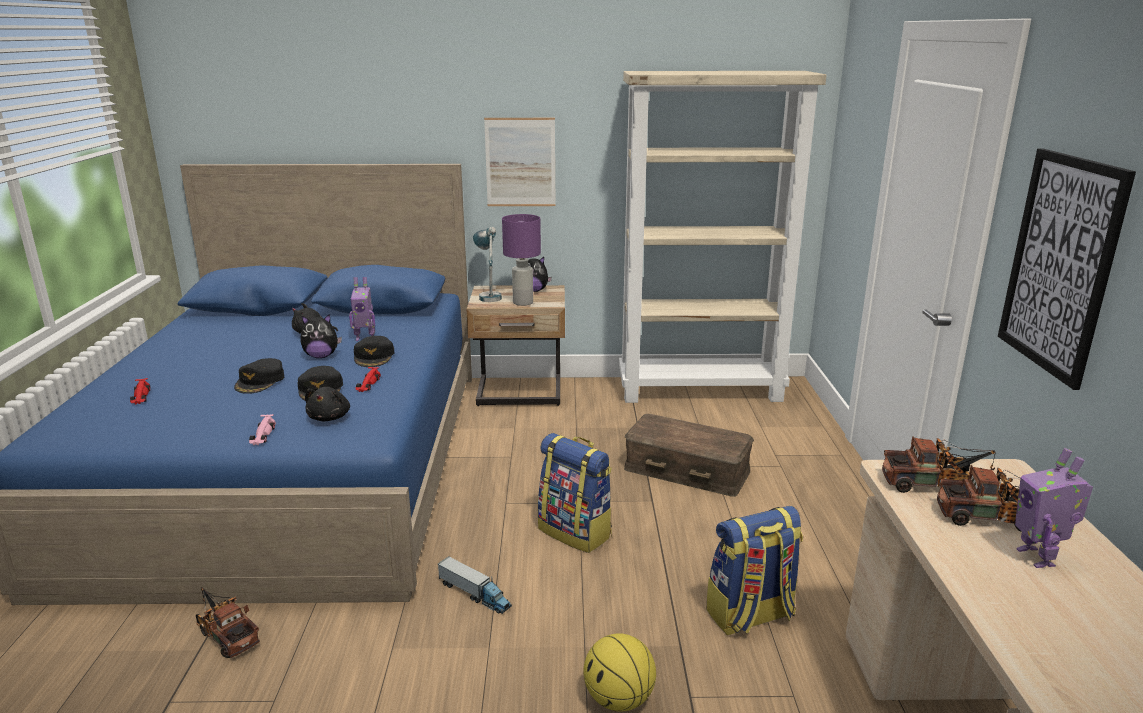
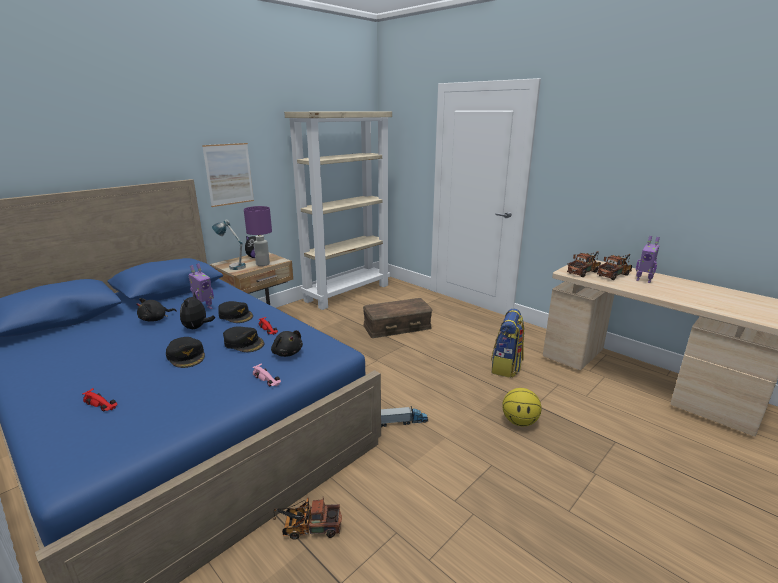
camera: 45 degrees left, 0 degrees up
(321, 356) = (197, 328): plush toy -> plush toy turned 150 degrees clockwise
(576, 532) = (397, 372): backpack -> none
(1060, 264) = (586, 175): picture -> none

